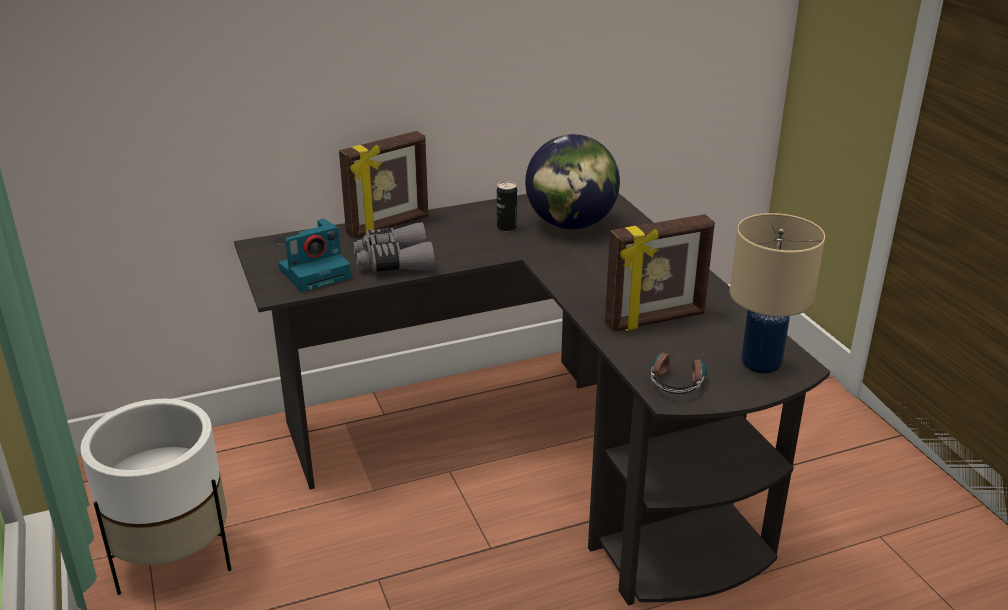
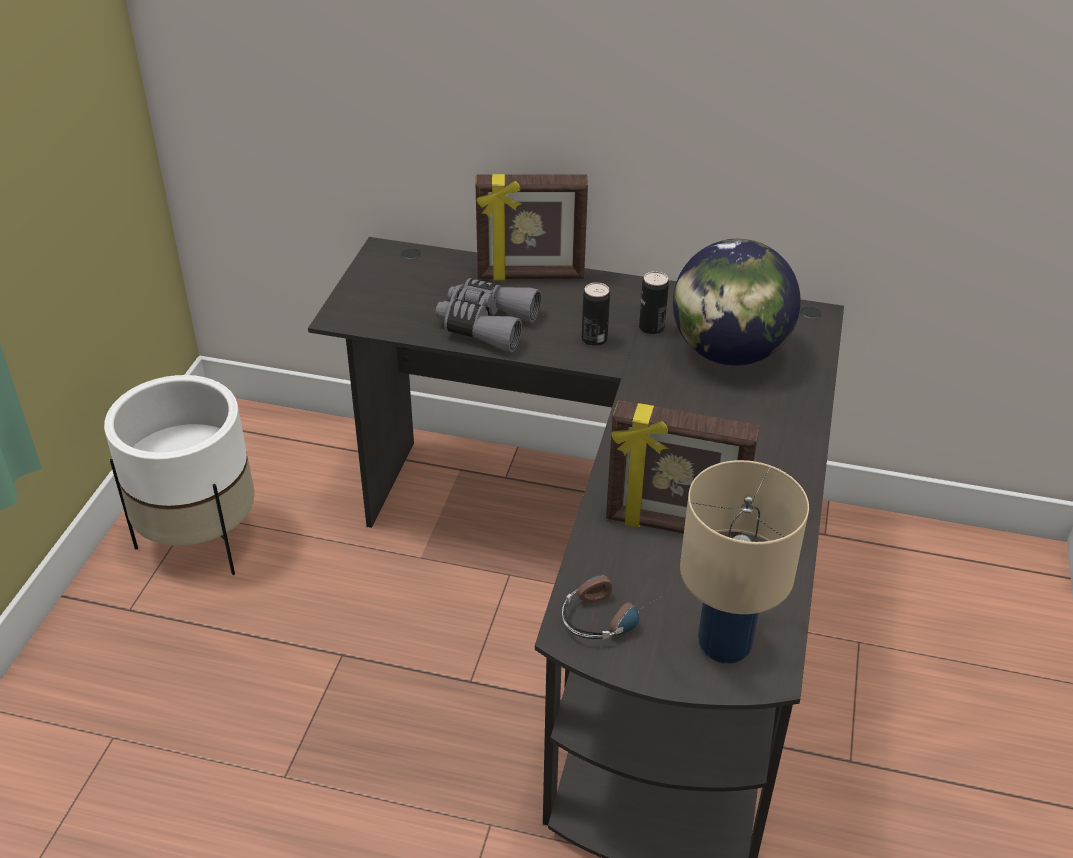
camera: 35 degrees right, 10 degrees up
(315, 272) = (400, 306): camera -> none
(478, 245) = (594, 339): none -> can

